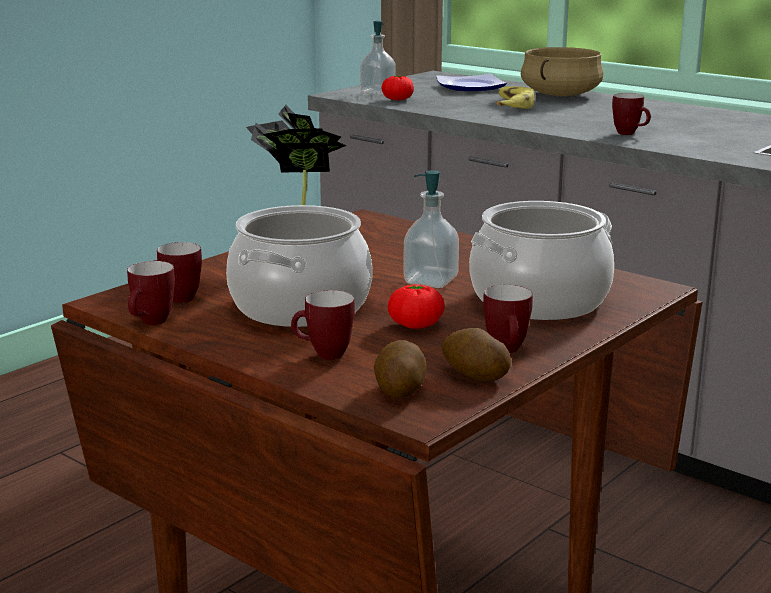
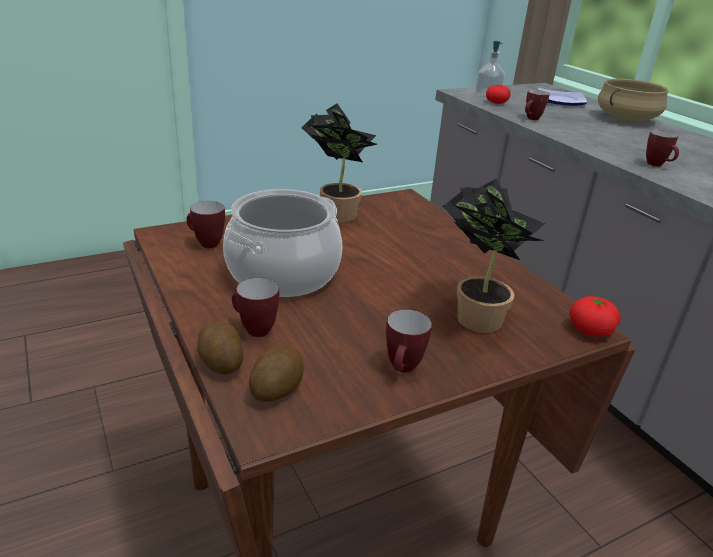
camera: 20 degrees right, 10 degrees up
(151, 323) = (167, 262): mug -> mug (531, 119)
(415, 325) = (351, 317): tomato -> tomato (590, 330)
(430, 281) = (402, 272): soap dispenser -> none
(474, 375) = (351, 391): potato -> potato (220, 362)
(511, 106) = (578, 122): banana -> none
(539, 300) = (475, 315): cooking pot -> potted plant

